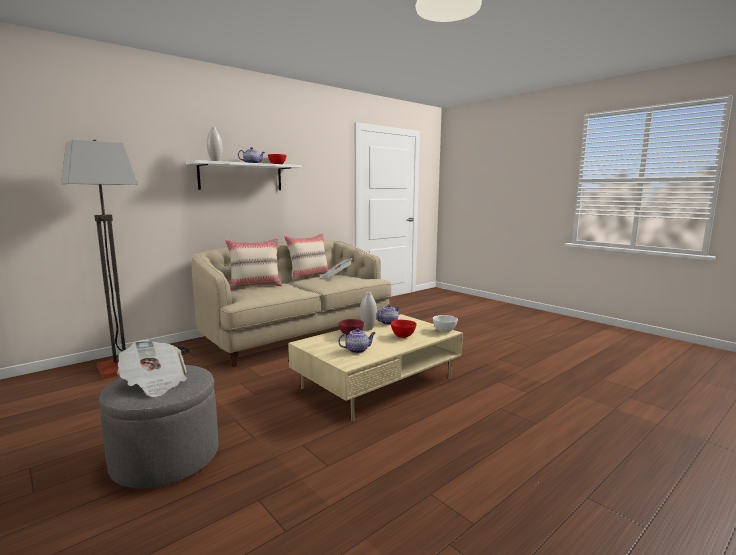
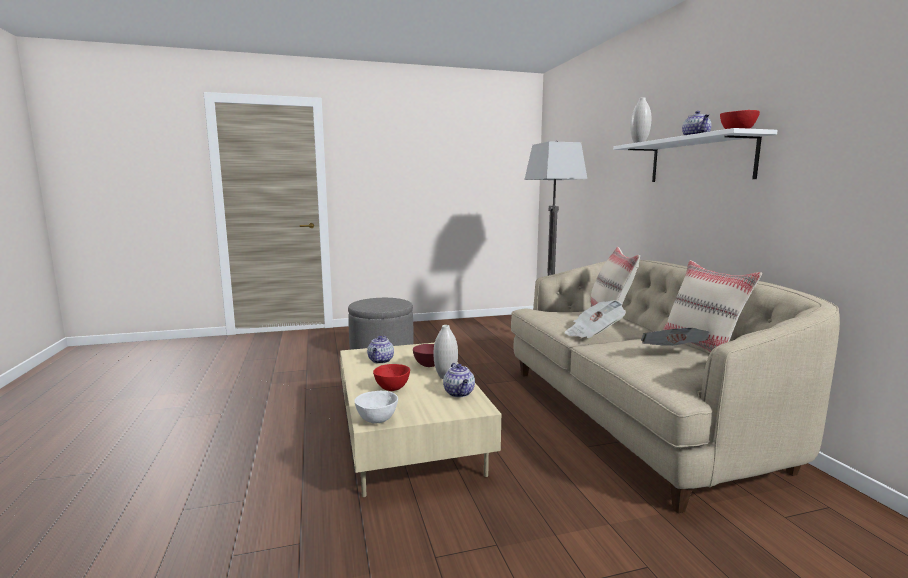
camera: 115 degrees right, 0 degrees up
(154, 383) = (377, 301): newspaper -> newspaper (593, 334)

